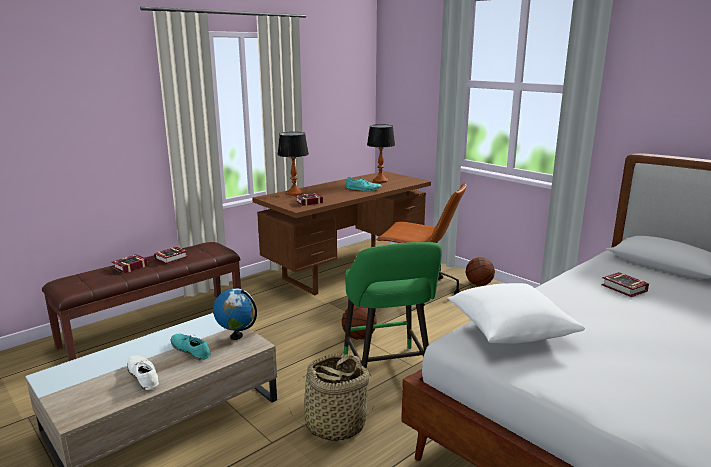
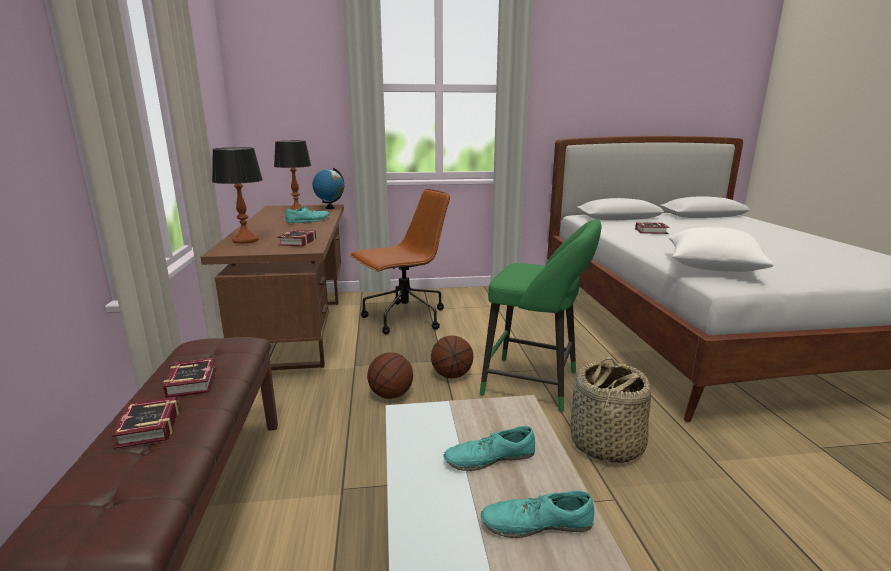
camera: 55 degrees left, 0 degrees up
(143, 376) = (536, 523): white shoe -> turquoise shoe
(236, 336) = (483, 413): globe -> globe (330, 208)
(478, 284) = (432, 296): basketball -> basketball (390, 395)

